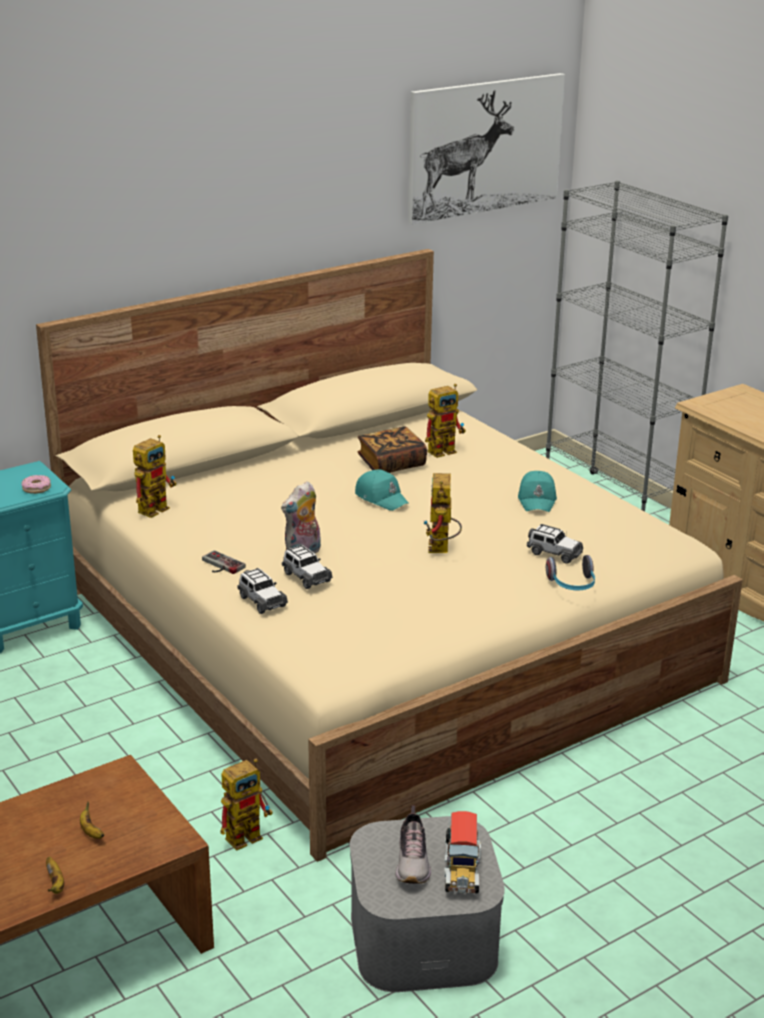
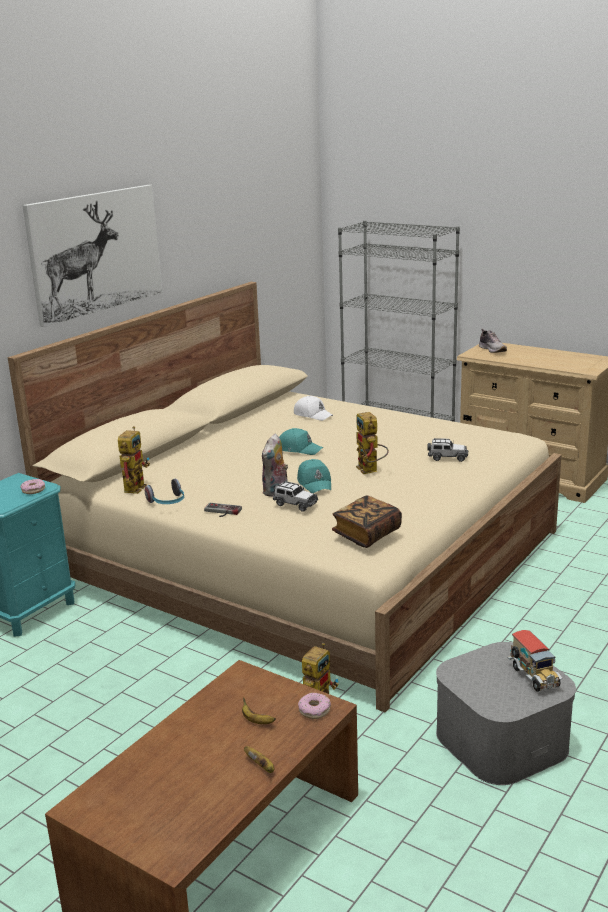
camera: 20 degrees left, 5 degrees down
(159, 838) = (314, 710): none -> donut
(261, 601) = (275, 526): toy car -> none
(391, 464) = (284, 429): book -> book (366, 534)
(413, 862) = (495, 679): shoe -> shoe (492, 350)
(445, 449) = (313, 415): toy robot -> white cap
(485, 147) = (275, 206): picture -> picture (96, 252)
(537, 499) = (404, 430): turquoise cap -> turquoise cap (315, 483)
(572, 585) = (479, 472): headphones -> headphones (167, 502)

